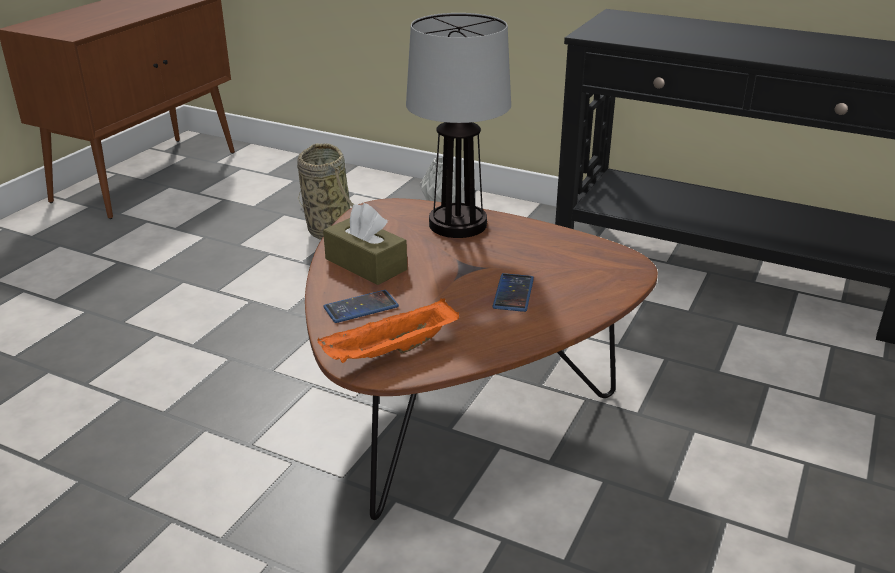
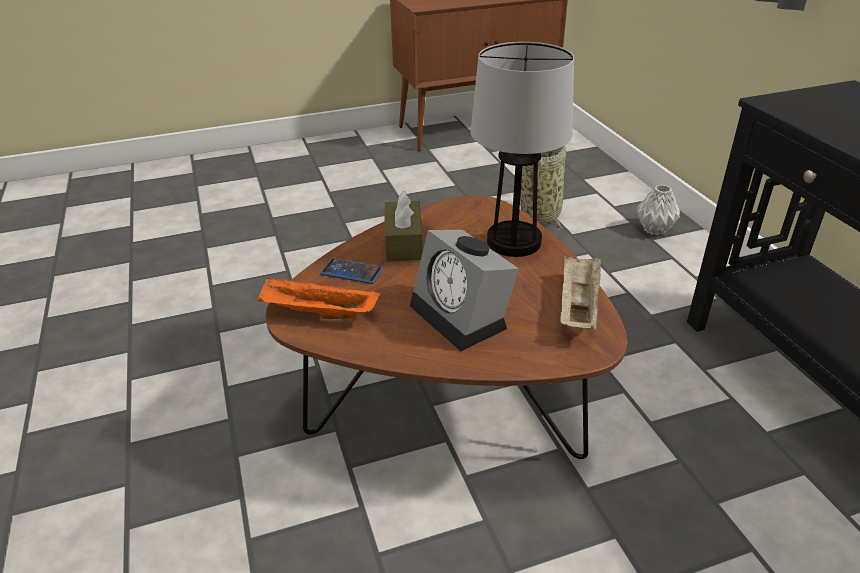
camera: 45 degrees right, 5 degrees up
(513, 293) = (463, 316): phone -> alarm clock
(578, 247) = (578, 306): none -> beige tray

